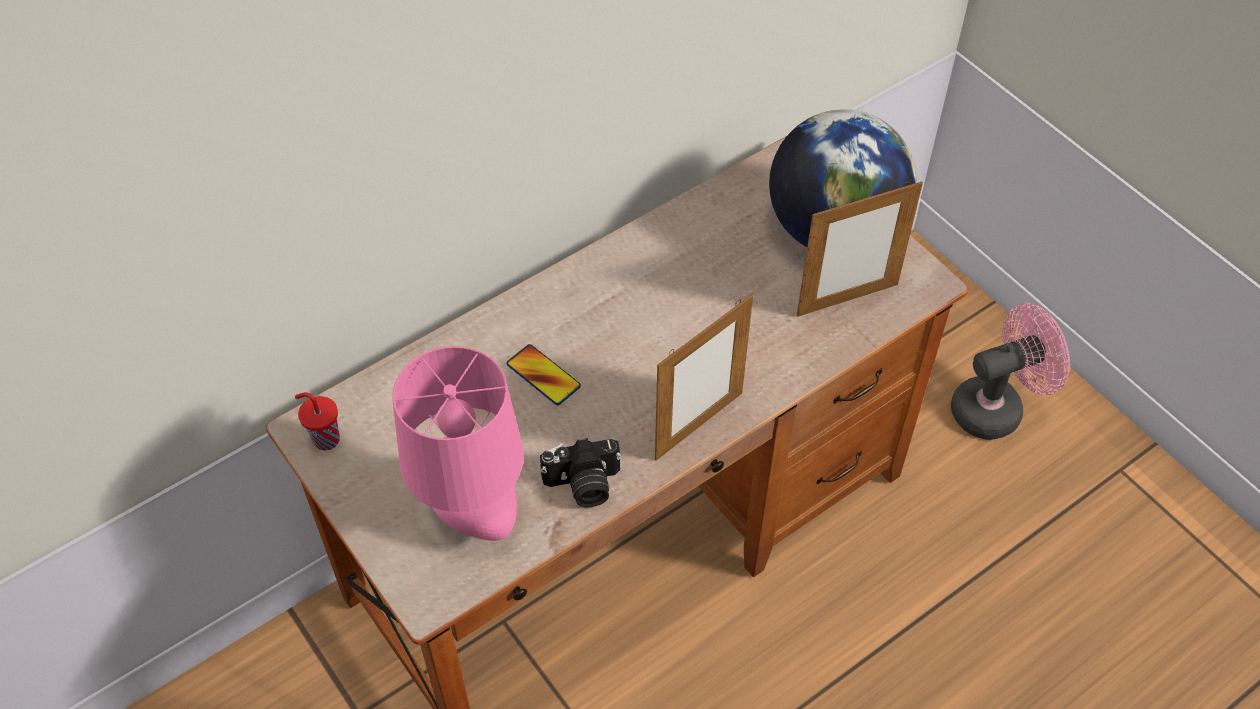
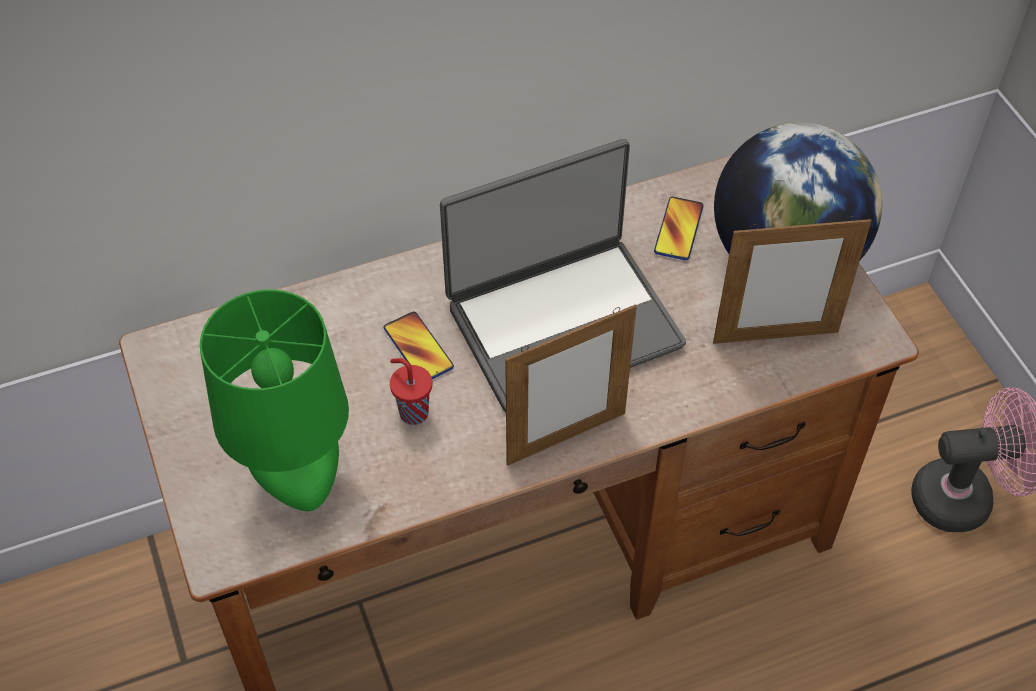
camera: 15 degrees right, 0 degrees up
(325, 439) = (173, 365): red cup -> red cup (412, 412)
(471, 512) = (295, 475): pink table lamp -> green table lamp
(583, 485) = (421, 474): camera -> none
(662, 326) = (562, 322): none -> laptop
(736, 224) = (678, 229): none -> phone

